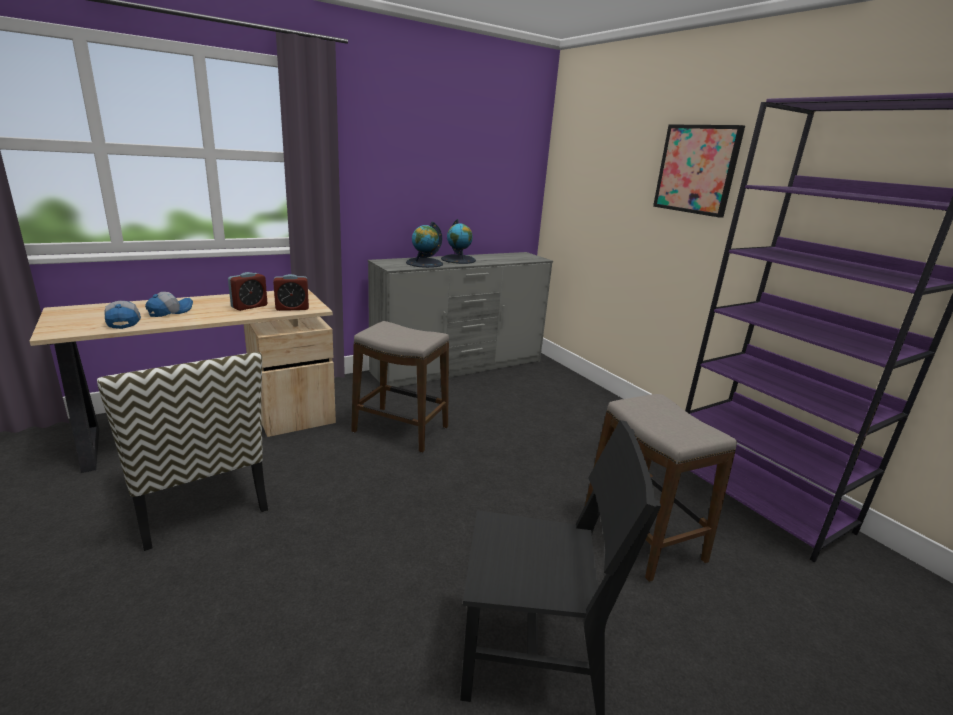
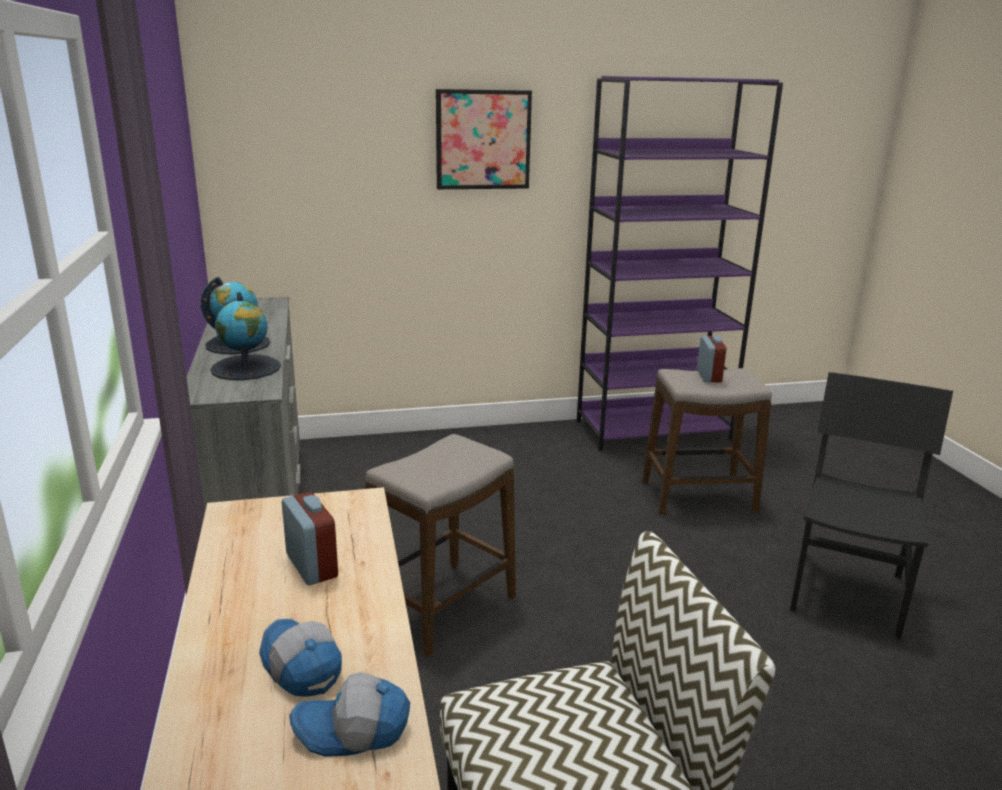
camera: 70 degrees left, 0 degrees up
(292, 308) = (348, 521): alarm clock -> alarm clock (709, 376)

